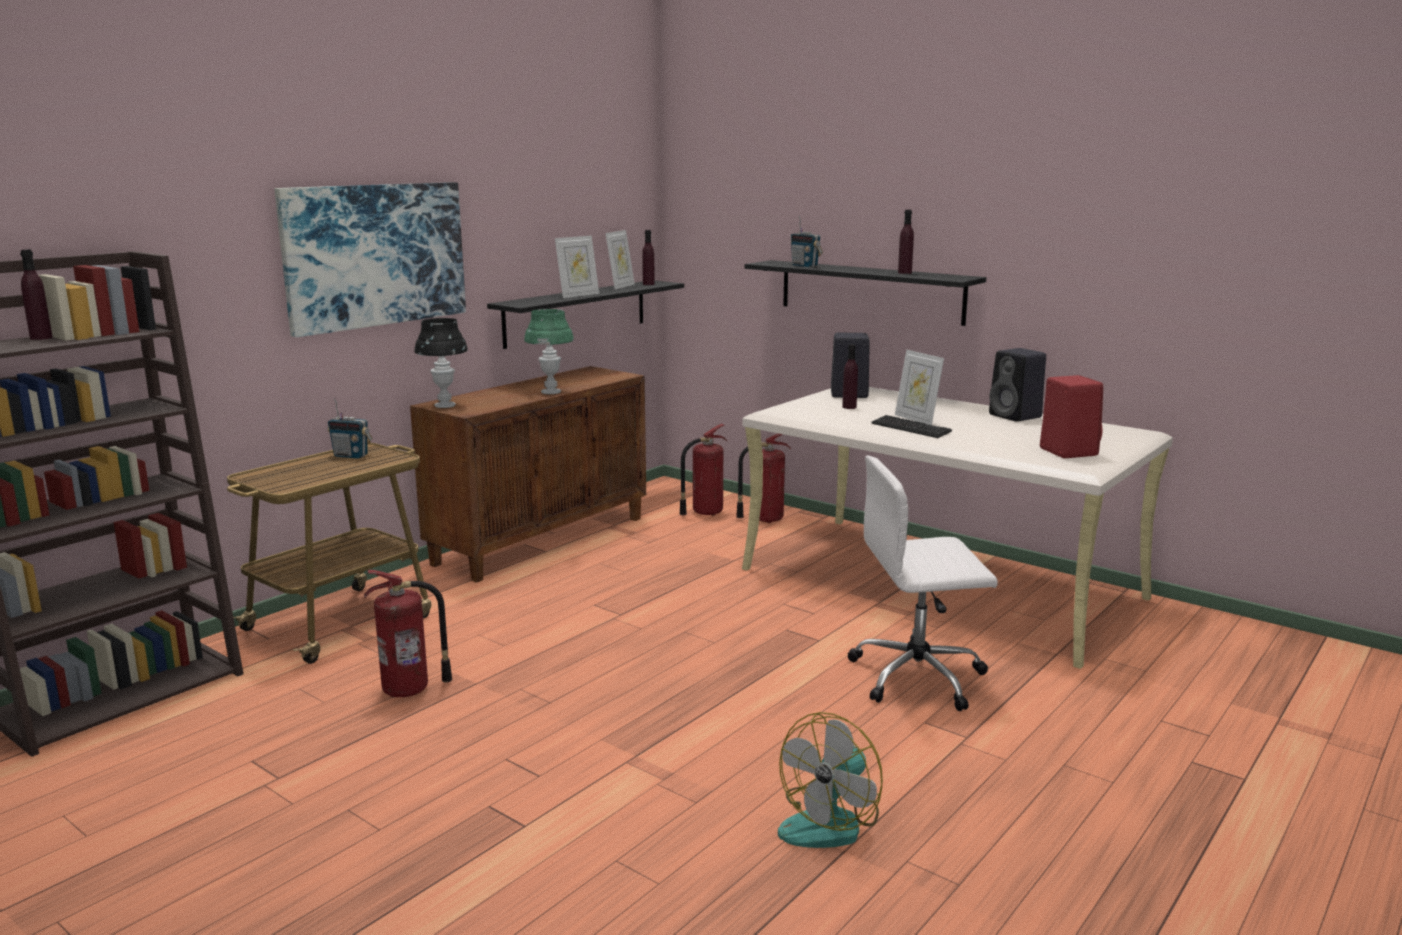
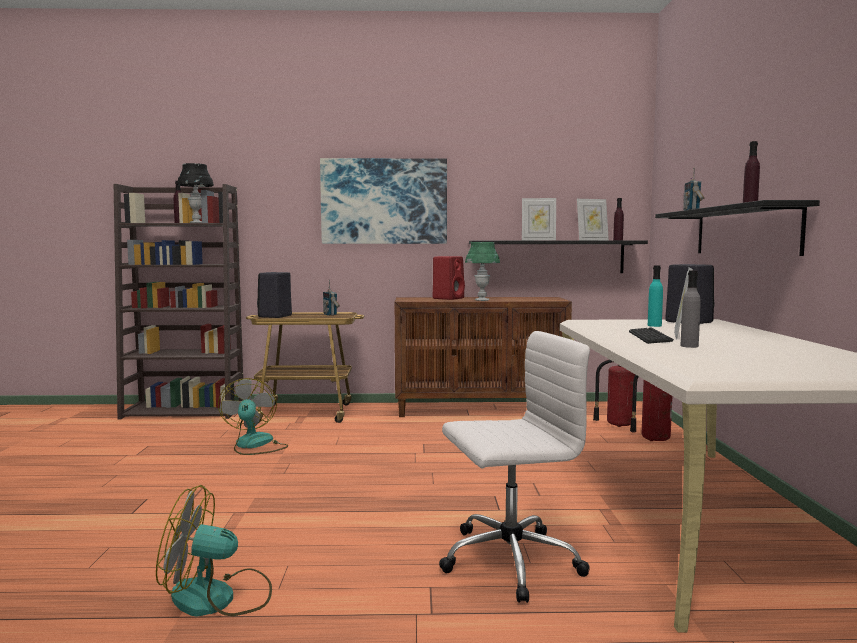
camera: 50 degrees right, 10 degrees down
(409, 690) = (254, 445): fire extinguisher -> fan
(445, 405) = (408, 298): black table lamp -> black table lamp (197, 223)
(849, 407) = (654, 325): purple bottle -> turquoise bottle
(919, 677) = (507, 561): white office chair -> white office chair turned 120 degrees clockwise
(968, 434) = (689, 346): none -> grey bottle
(1016, 416) = (801, 347): black speaker -> black speaker (274, 316)
(1066, 451) = (743, 366): red speaker -> red speaker (448, 298)

